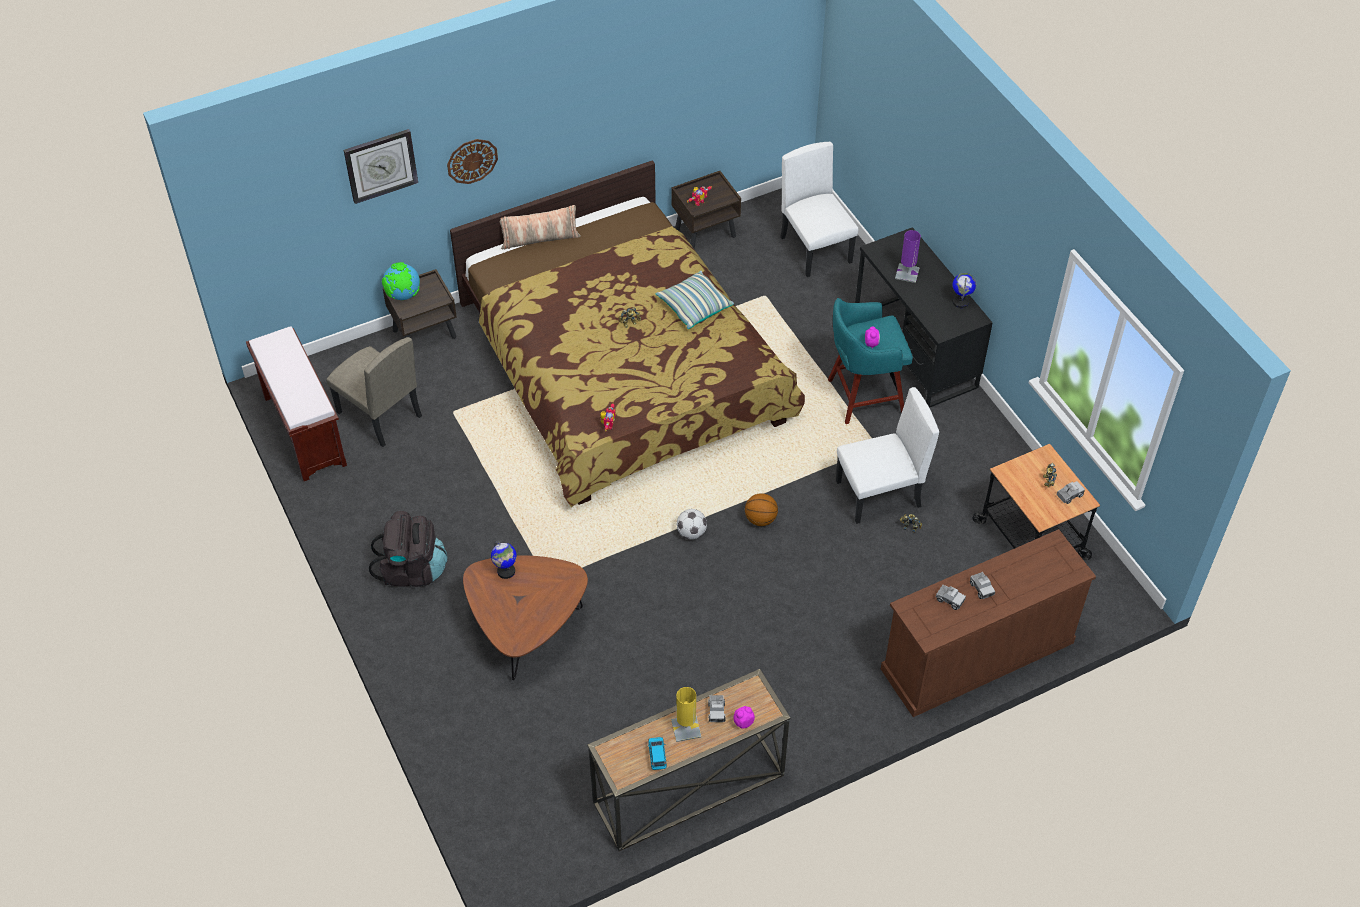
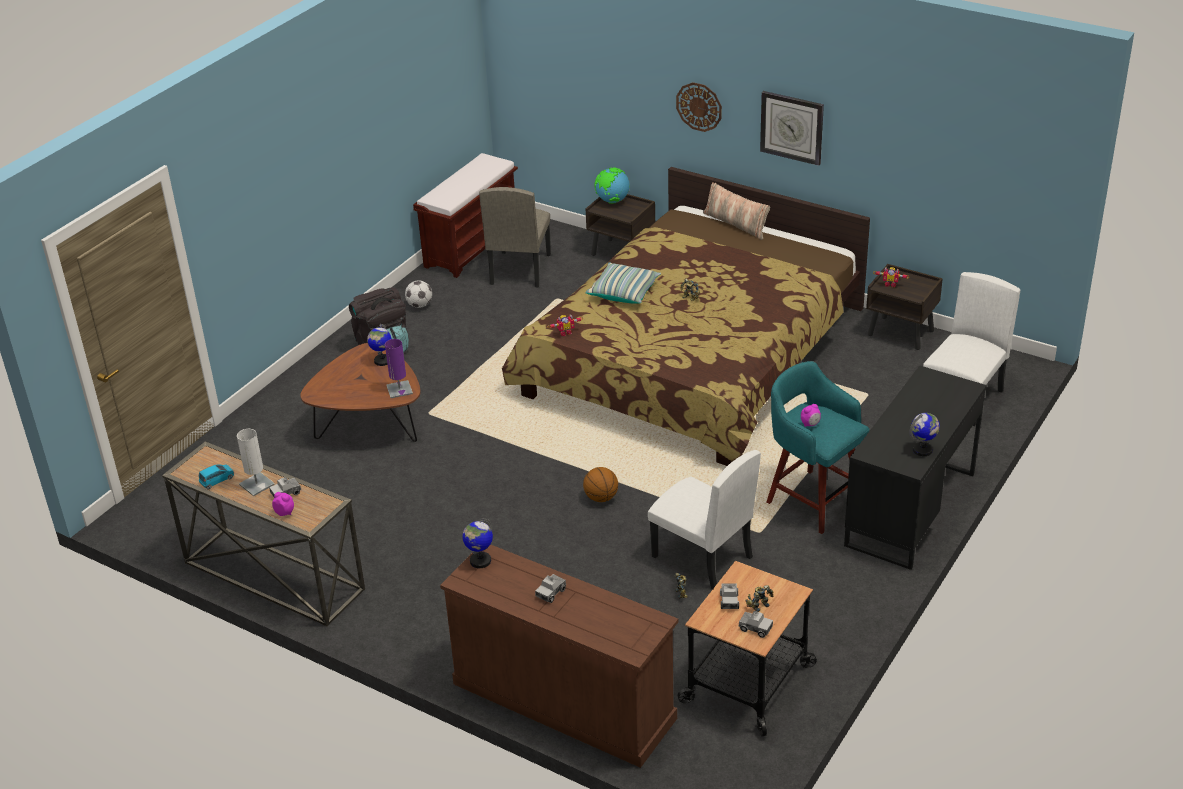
camera: 60 degrees right, 15 degrees down
(380, 165) = (622, 61): wall clock -> wall clock (792, 127)
(686, 728) = (256, 484): yellow table lamp -> white table lamp
(691, 533) = (548, 466): football -> football (420, 305)
(694, 307) = (747, 321): pillow -> pillow (624, 292)
(907, 273) = (919, 404): purple table lamp -> purple table lamp (399, 390)
(913, 615) = (480, 561): none -> globe
(949, 600) = (518, 577): toy truck -> toy truck (729, 600)

